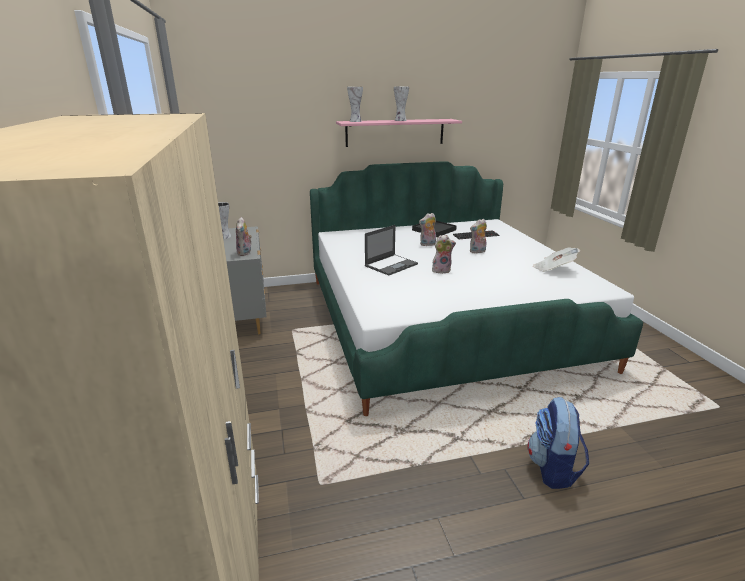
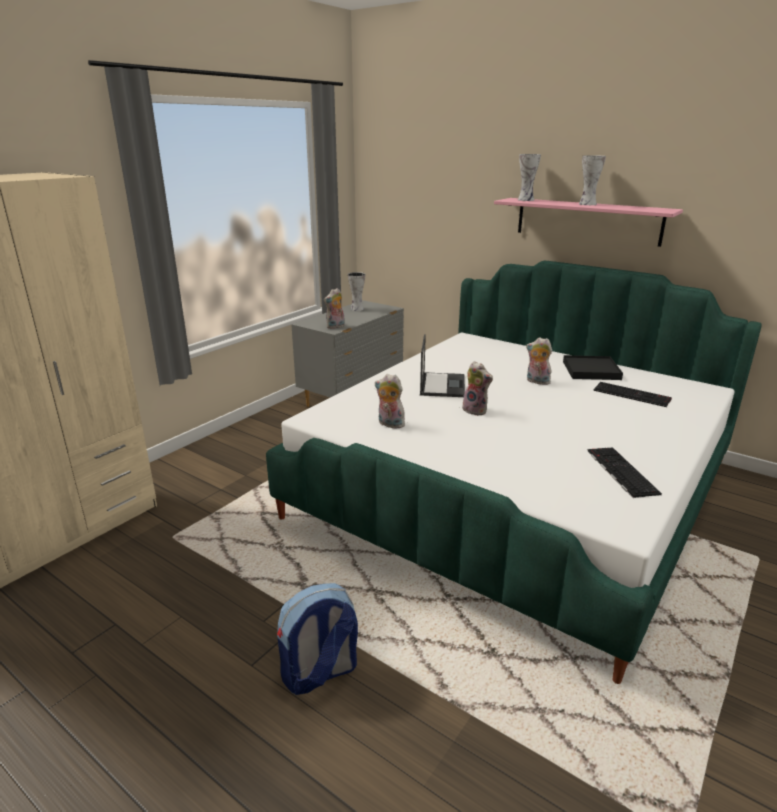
camera: 50 degrees right, 0 degrees up
(391, 265) = (442, 385): laptop -> laptop turned 90 degrees counterclockwise
(477, 252) = (575, 411): plush toy -> plush toy (389, 424)
(553, 269) = (620, 471): newspaper -> keyboard

